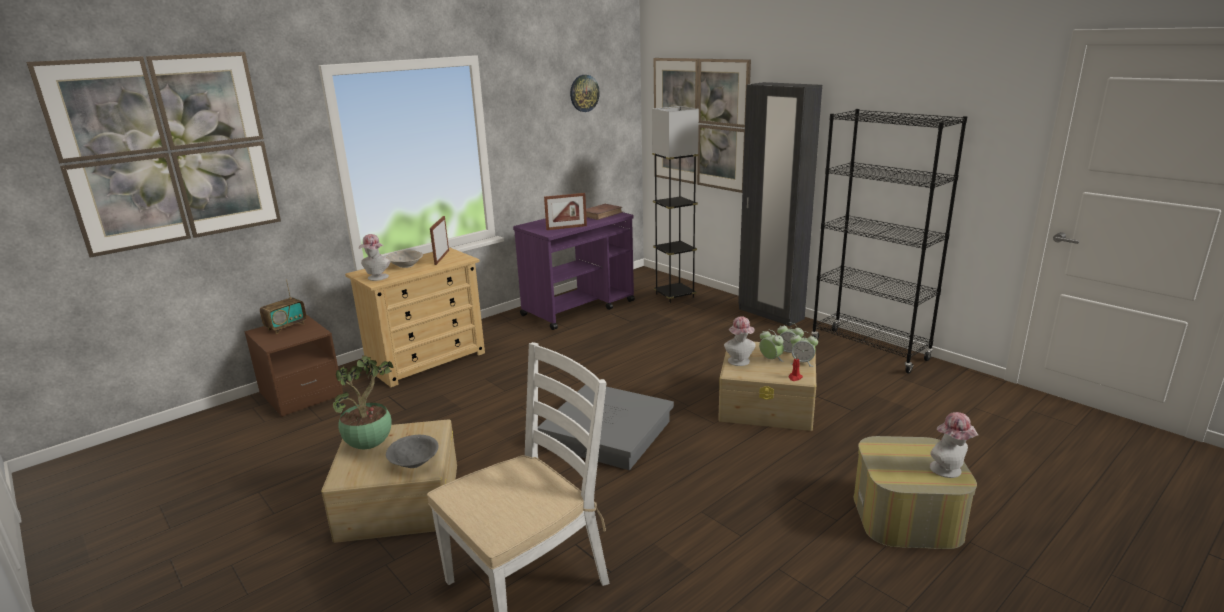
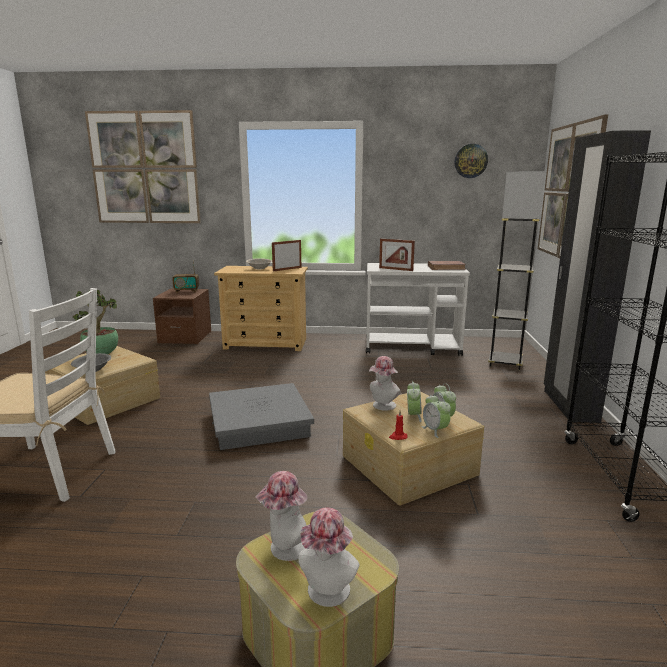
camera: 45 degrees right, 5 degrees down
(377, 278) = (230, 270): hat -> hat (285, 549)
(579, 308) = (412, 347): purple cart -> white cart

